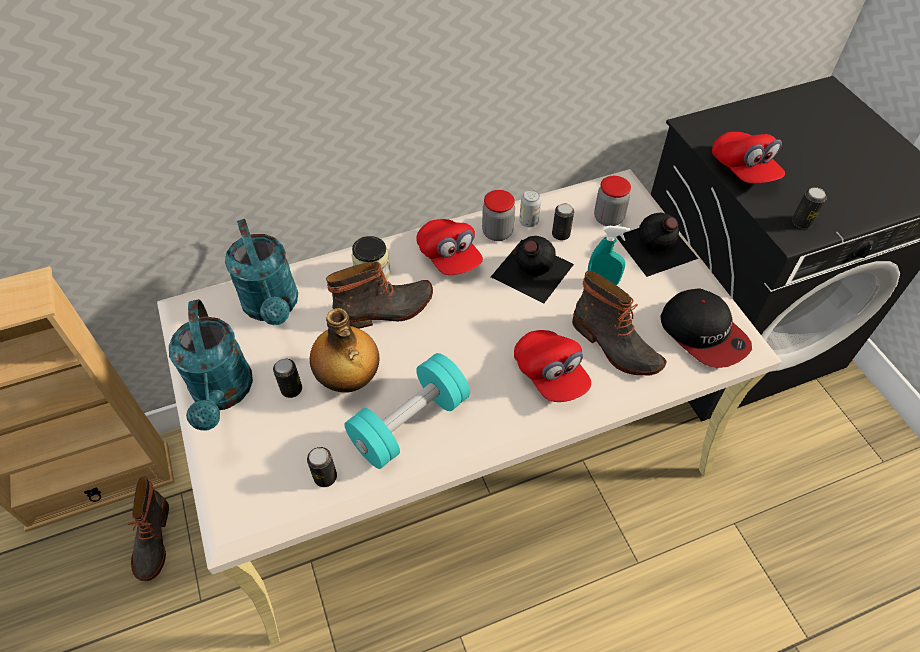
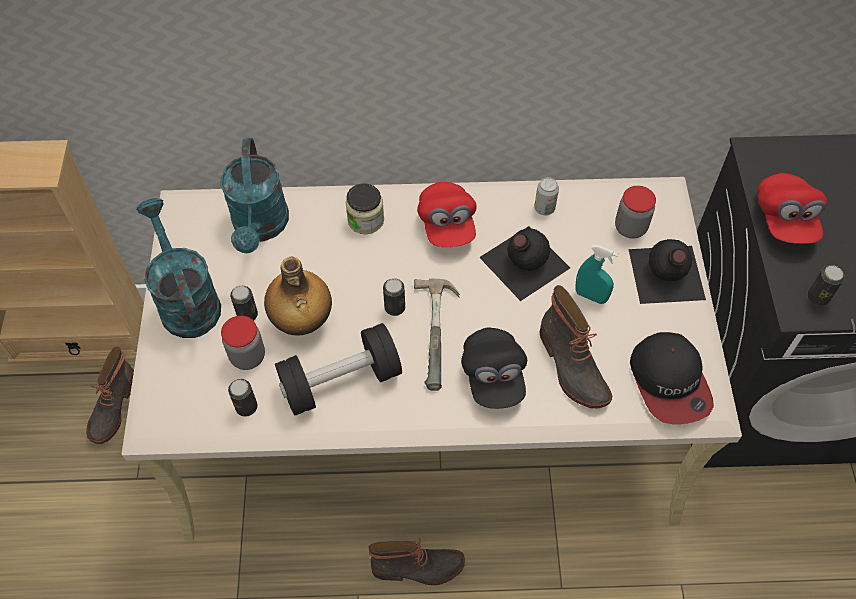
camera: 20 degrees right, 5 degrees up
(222, 394) = (186, 300): turquoise watering can -> turquoise watering can turned 150 degrees clockwise
(385, 310) = (363, 262): boot -> boot (418, 568)
(409, 423) = (340, 381): turquoise dumbbell -> black dumbbell
(486, 352) = (441, 334): none -> hammer
(497, 232) = (507, 211): jar -> jar (247, 356)
(550, 375) = (493, 376): red cap -> black cap
(560, 234) = (571, 232): can -> can (394, 307)

